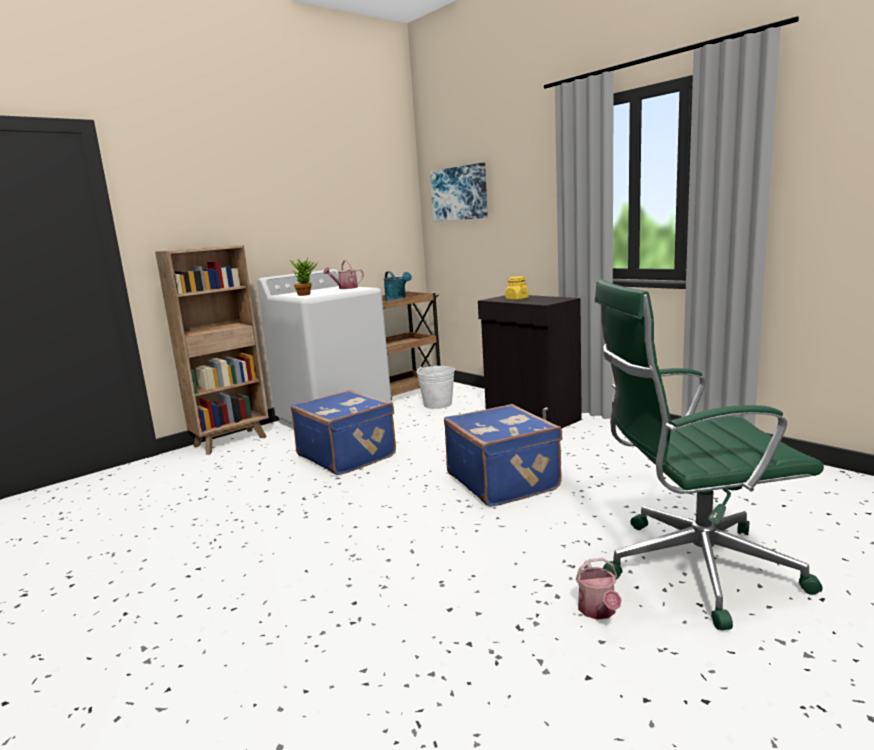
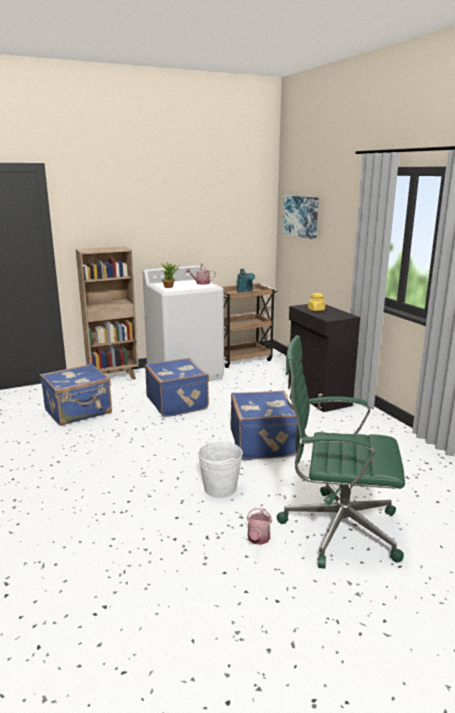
camera: 15 degrees right, 5 degrees up
(199, 492) = (79, 412): none -> blue suitcase
(437, 404) = (261, 373): white bucket -> white bucket (220, 488)

